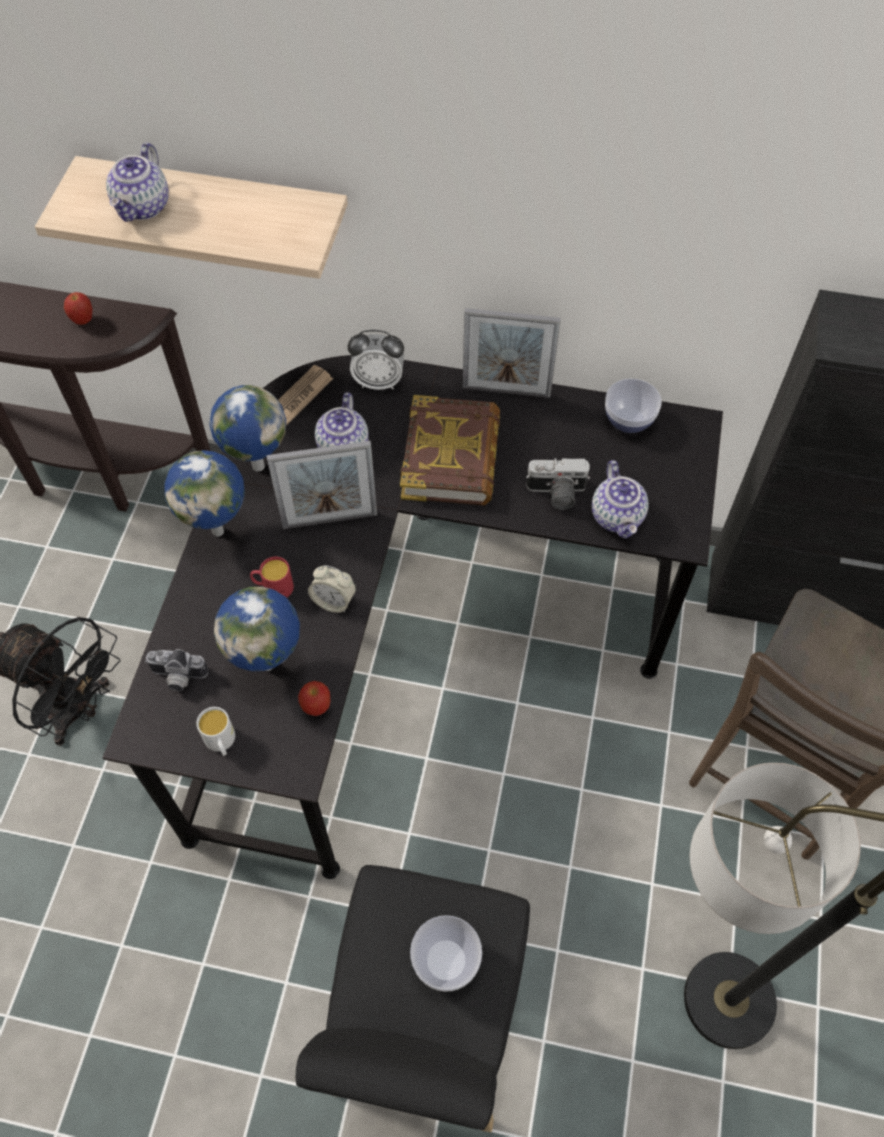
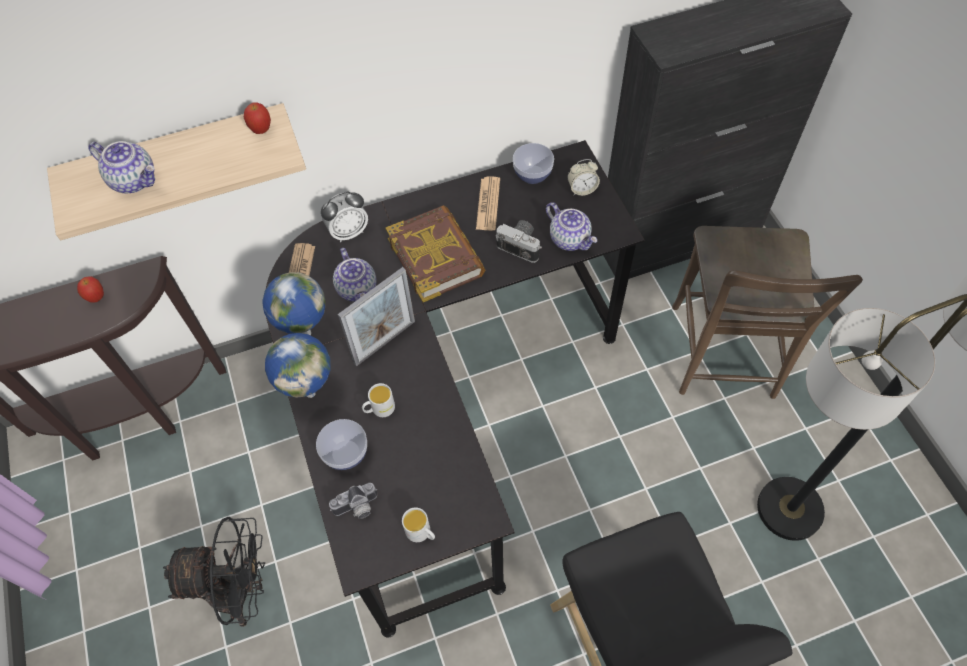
camera: 30 degrees left, 0 degrees up
(143, 207) = (135, 180): teapot -> teapot turned 45 degrees counterclockwise
(270, 664) = (415, 461): globe -> none
(273, 587) = (379, 409): red mug -> white mug
(316, 707) = (469, 470): apple -> apple (261, 130)
(334, 601) = (428, 394): alarm clock -> alarm clock (582, 189)
(446, 960) = (662, 579): bowl -> bowl (346, 453)
(506, 391) = (440, 195): picture frame -> none
(552, 428) = (488, 204): none -> newspaper
(556, 494) = (521, 245): camera -> camera turned 120 degrees counterclockwise

